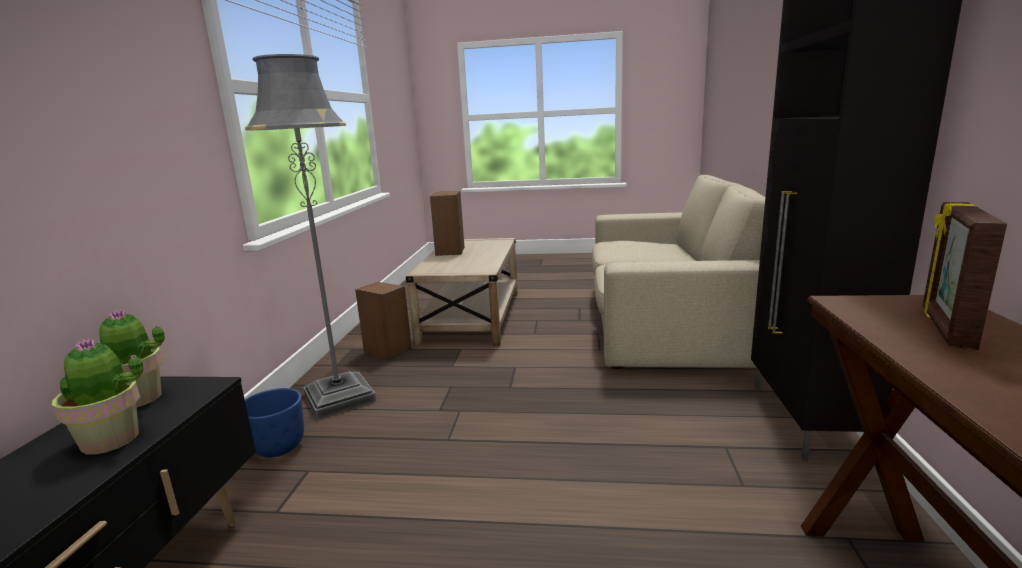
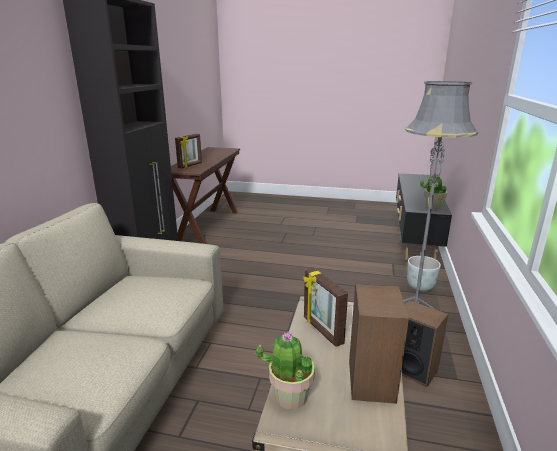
camera: 175 degrees left, 5 degrees up
(111, 440) = (417, 198): potted plant -> potted plant (290, 396)
(278, 447) = (420, 287): blue planter -> grey planter
(477, 261) = (322, 331): none -> picture frame

